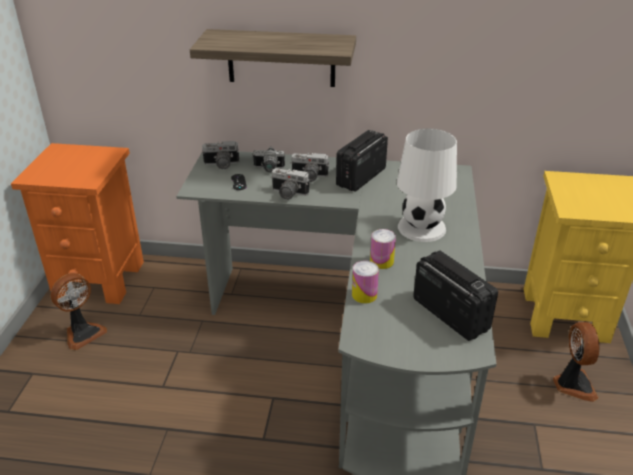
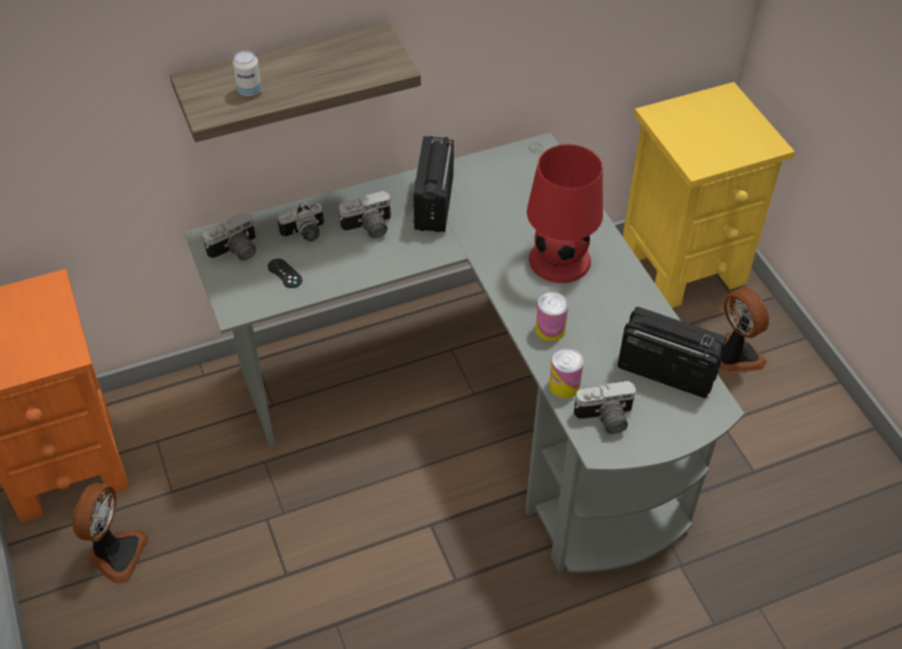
camera: 30 degrees left, 15 degrees up
(240, 42) = (249, 91): none -> can
(288, 194) = (365, 268): camera -> camera (605, 419)
(421, 228) = (558, 260): white table lamp -> red table lamp

